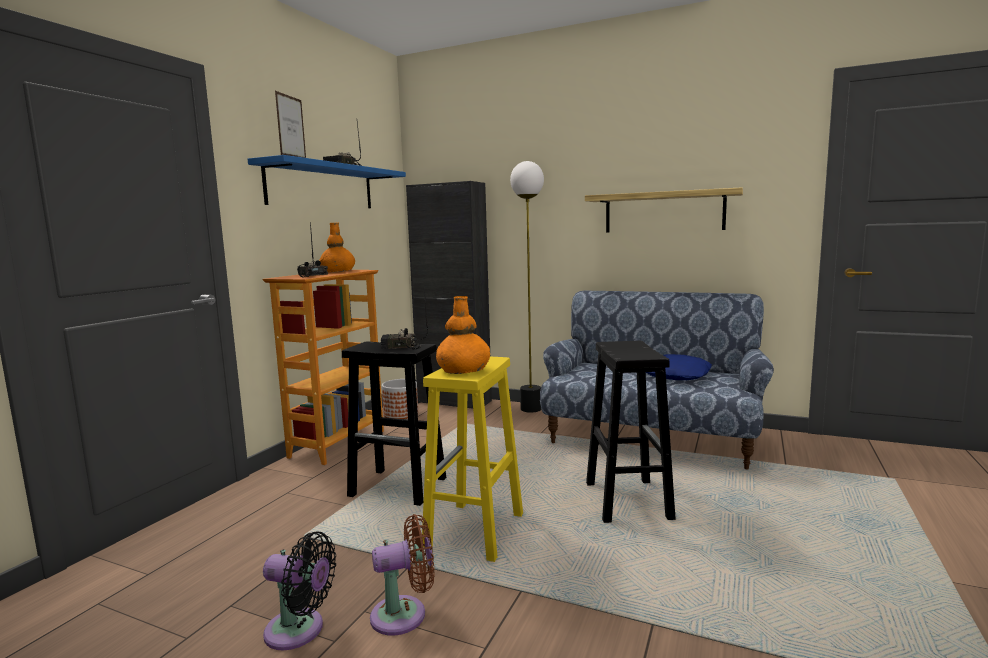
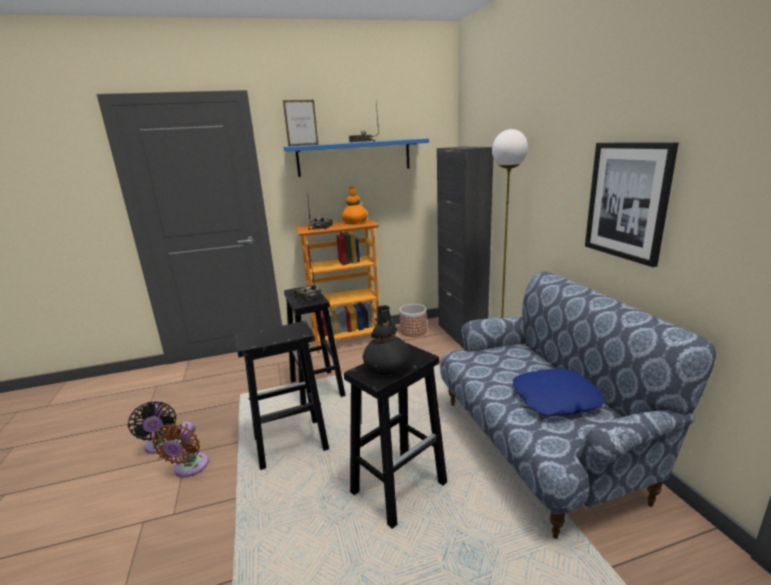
camera: 50 degrees right, 10 degrees up
(404, 614) = (189, 468): brown fan -> brown fan turned 60 degrees clockwise
(463, 370) = (261, 336): orange vase -> none
(474, 532) = (289, 443): yellow stool -> black stool
(633, 351) = (387, 367): none -> black vase
(663, 212) = (627, 201): shelf -> picture

